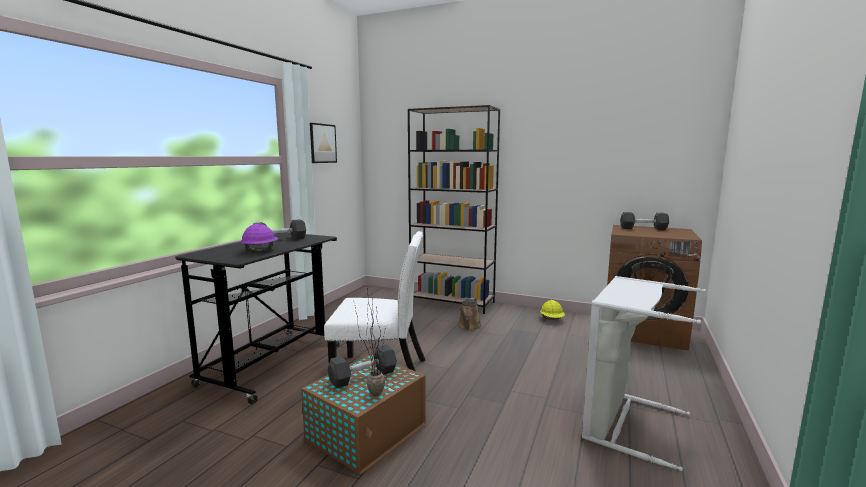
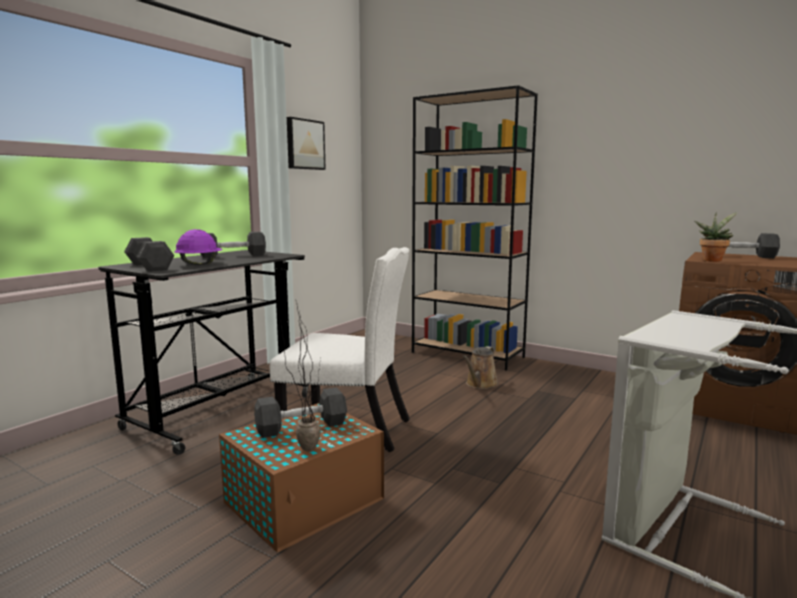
camera: 10 degrees right, 0 degrees up
(221, 255) = (149, 267): none -> grey dumbbell
(552, 319) = (600, 382): yellow hard hat -> none
(628, 233) = (712, 260): none -> potted plant

